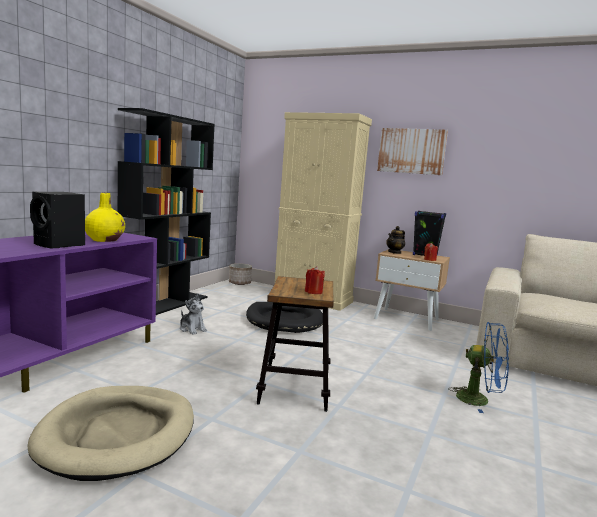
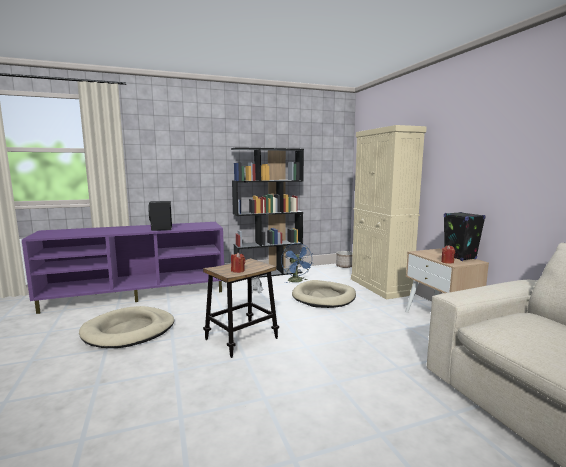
camera: 45 degrees right, 0 degrees up
(105, 240) = (191, 227): yellow vase -> none
(284, 320) = (324, 297): black dog bed -> beige dog bed
(394, 252) = (430, 252): teapot -> none
(411, 151) = (458, 152): picture -> none
(480, 400) = (358, 398): blue fan -> blue fan (297, 281)

